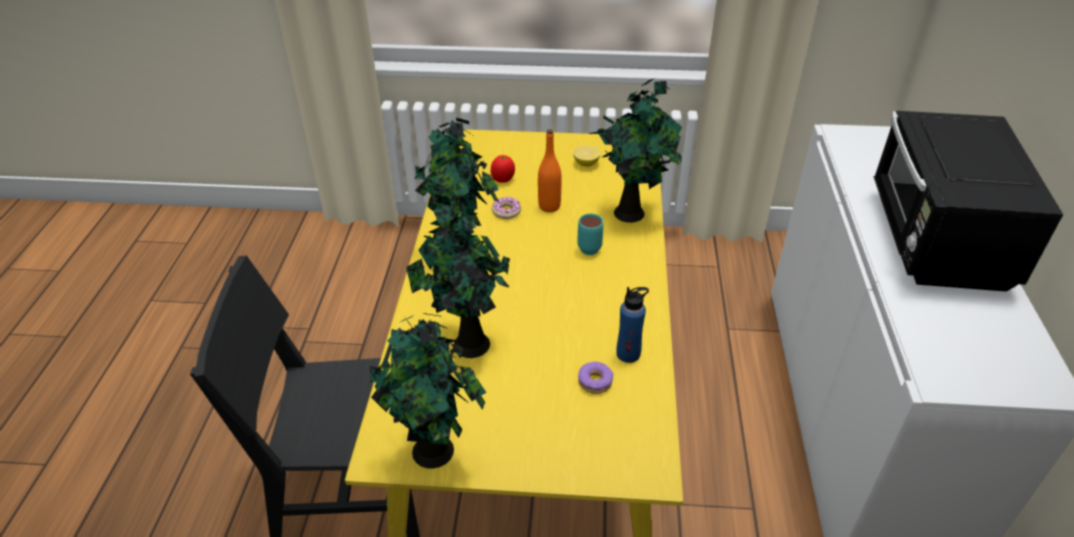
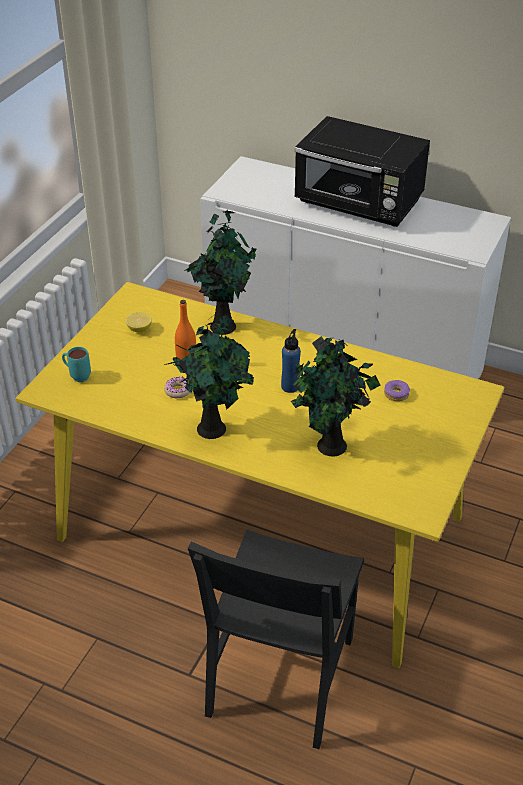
camera: 70 degrees left, 0 degrees up
(436, 452) = (431, 485): potted plant -> none
(503, 179) = (129, 382): tomato -> none
(589, 246) = (252, 358): turquoise mug -> turquoise mug (77, 376)
(628, 354) = (376, 372): blue bottle -> blue bottle (290, 386)

